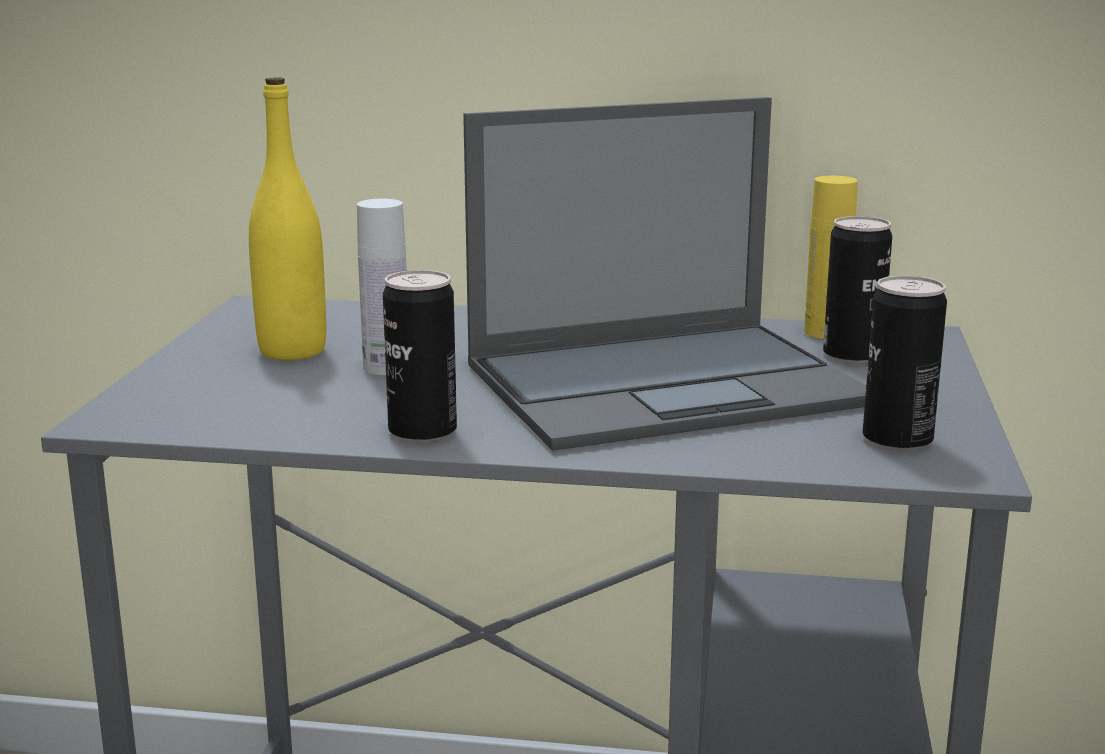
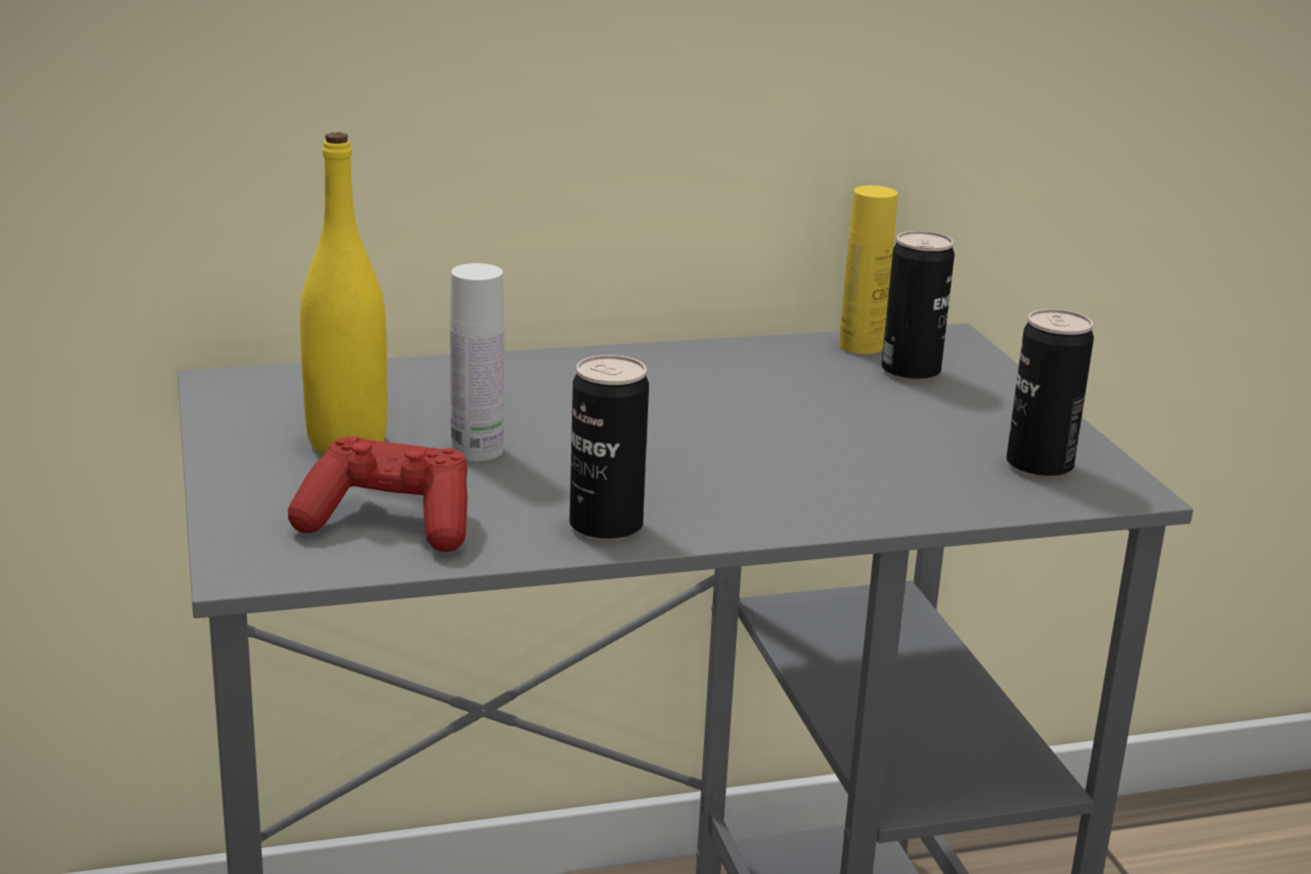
camera: 25 degrees left, 5 degrees up
(251, 406) = (390, 523): none -> red game controller
(669, 384) = (780, 430): laptop -> none

